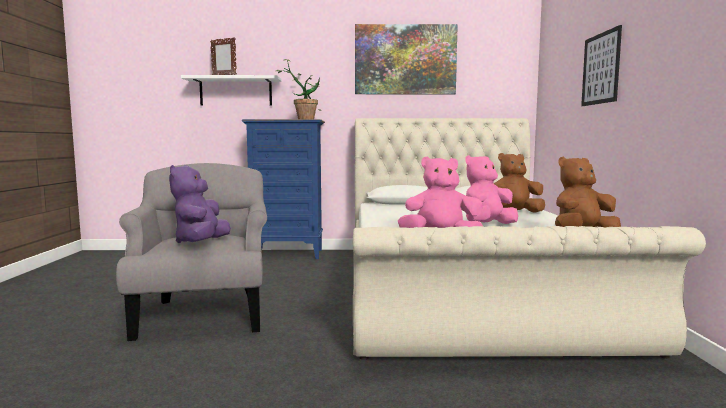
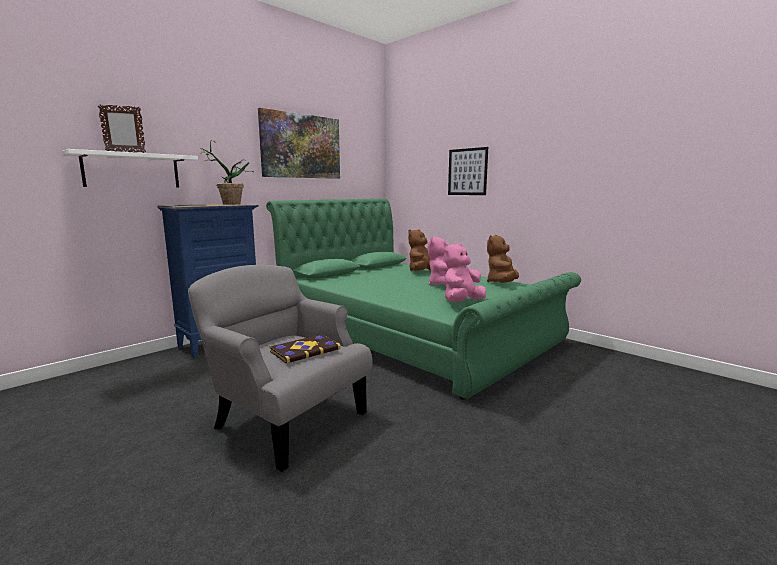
camera: 45 degrees left, 5 degrees up
(201, 243) = (305, 350): purple plush toy -> book
(465, 289) = (413, 333): beige bed -> green bed

